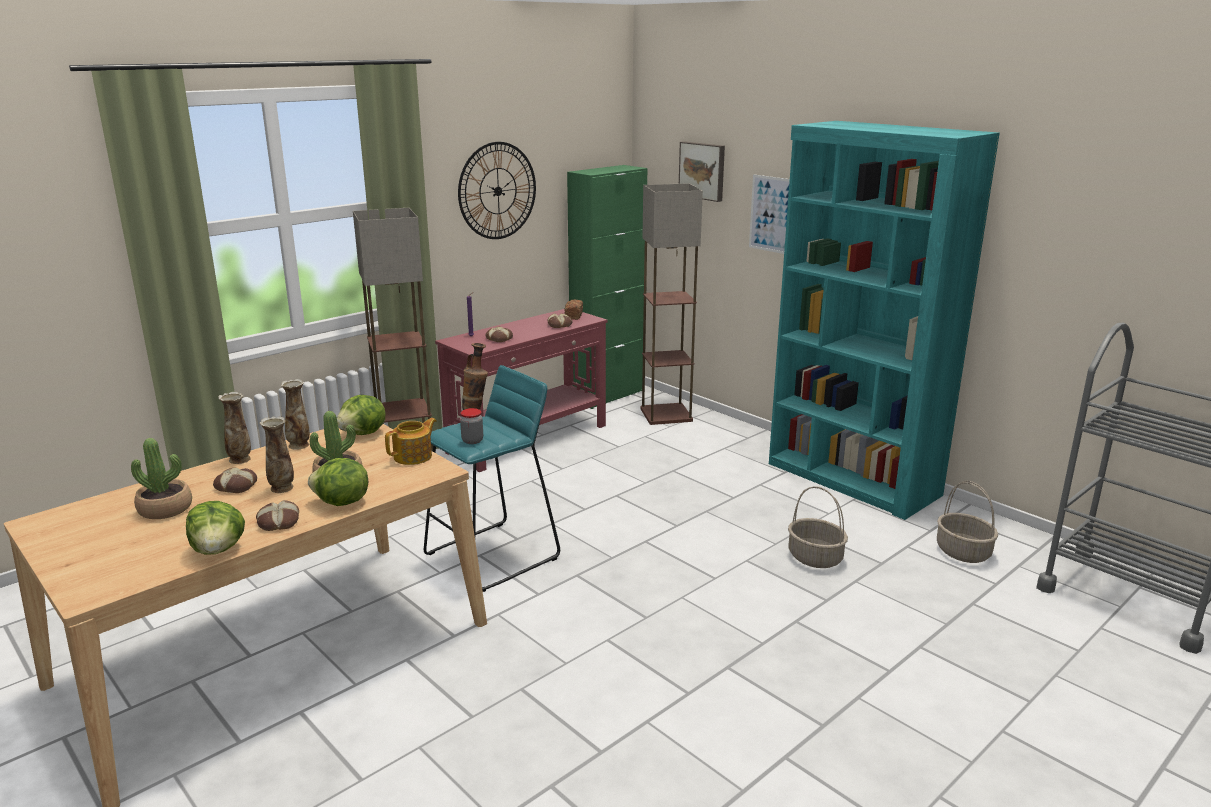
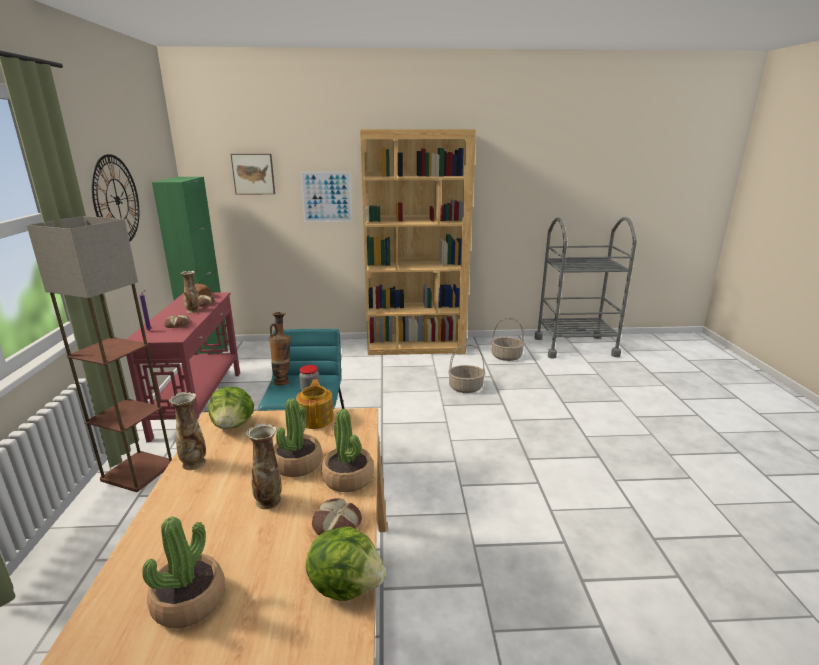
camera: 50 degrees left, 0 degrees up
(237, 485) = (216, 528): bread -> none
(240, 459) = (160, 507): vase -> vase (193, 311)
(341, 503) = (348, 478): lettuce -> potted plant
(666, 414) = (267, 352): floor lamp -> none
(852, 480) = (416, 346): turquoise bookcase -> brown bookcase

